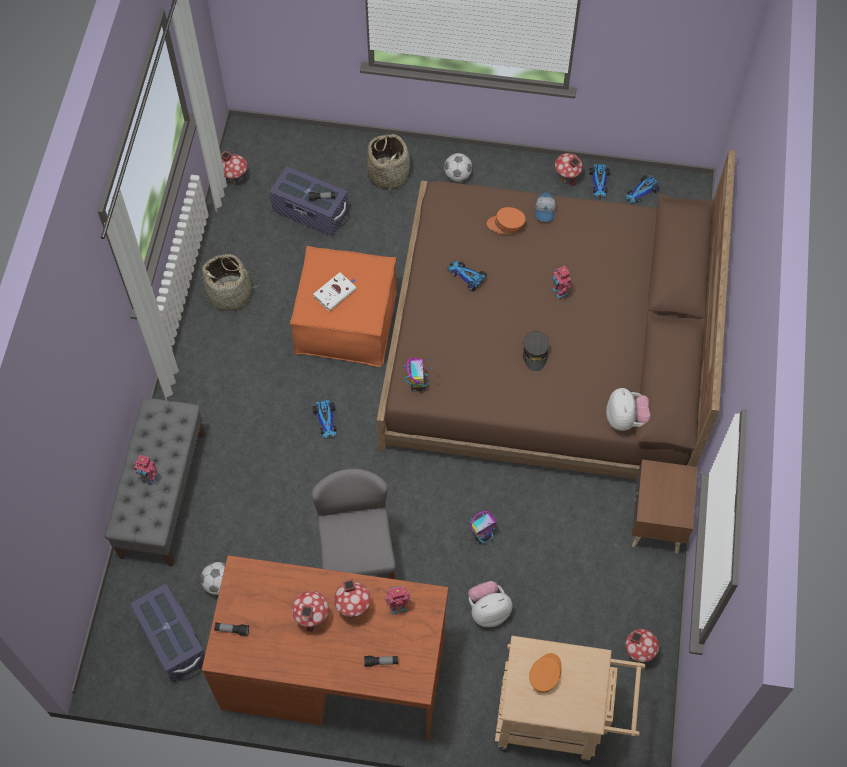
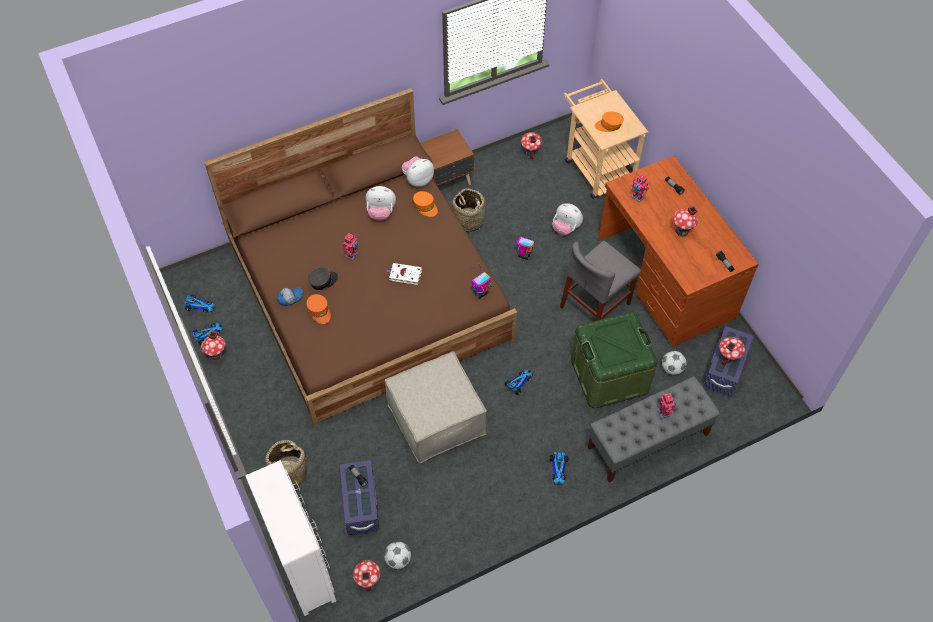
camera: 125 degrees left, 5 degrees down
(231, 294) = (471, 509): basket -> basket (467, 220)
(263, 513) = (609, 375): none -> green storage box
(289, 142) = (303, 566): none -> white dresser
(335, 292) = (441, 396): white book -> white book (404, 275)
(346, 322) = (436, 418): orange ottoman -> beige ottoman
(353, 609) = (658, 216): toy house -> toy house (727, 358)
(458, 175) = (259, 425): football -> football (398, 559)
(466, 276) = (378, 312): toy car -> toy car (559, 469)
(535, 353) = (408, 245): grey cap -> grey cap (323, 281)
(578, 403) = (425, 206): none -> orange cap
(602, 354) = (381, 212): none -> plush toy

